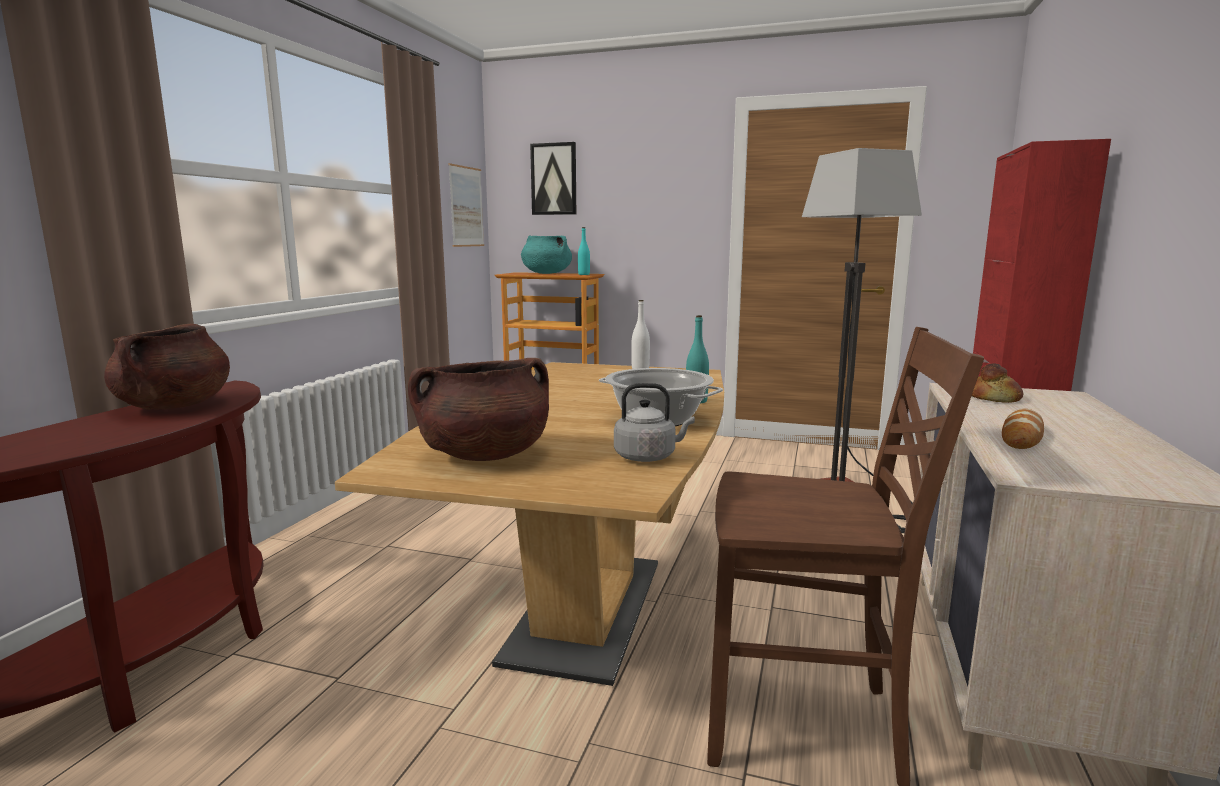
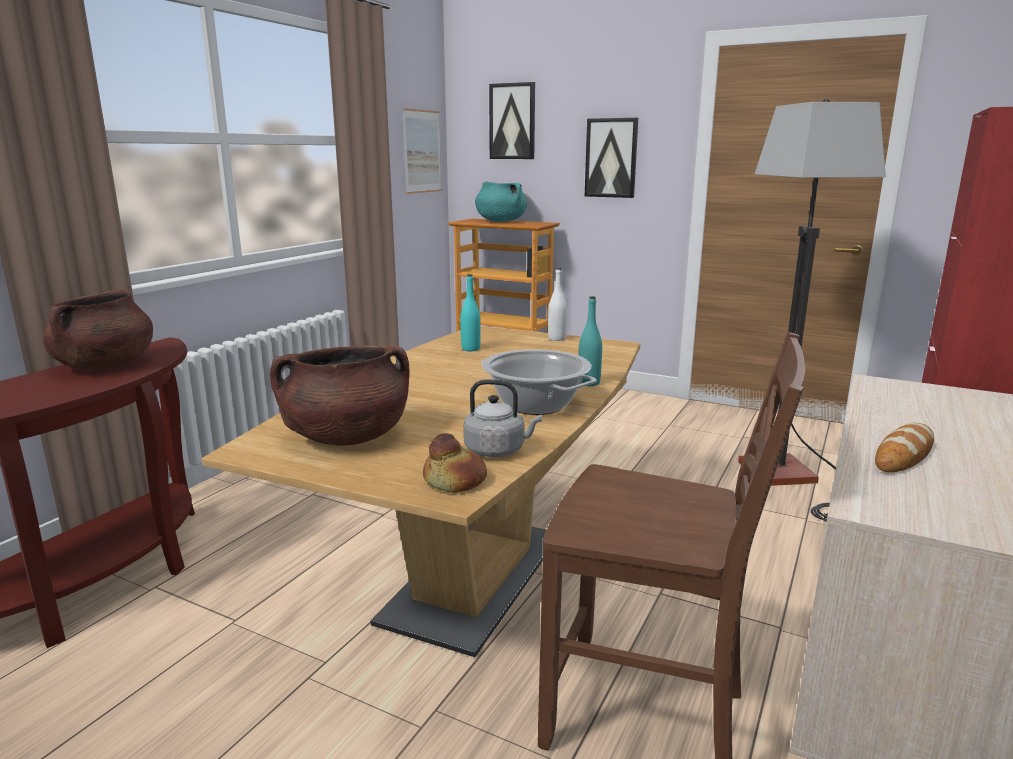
camera: 10 degrees right, 5 degrees up
(584, 274) = (537, 224): turquoise bottle -> turquoise bottle (470, 349)
(651, 212) = (611, 158): none -> picture
(995, 398) = (912, 400): bread -> bread (455, 480)

